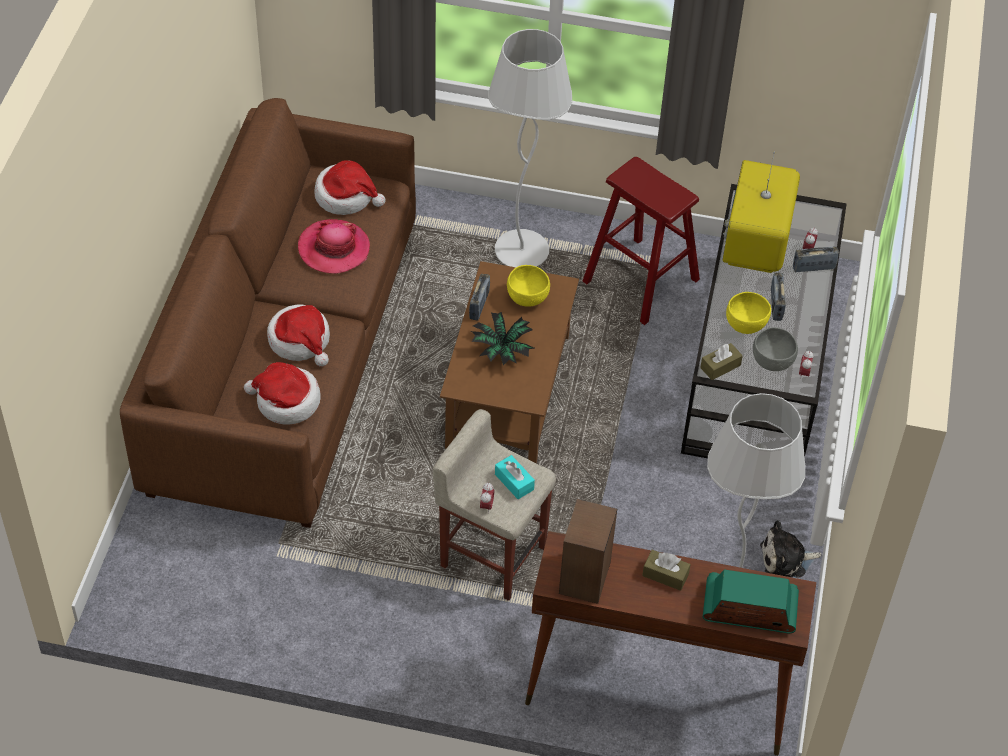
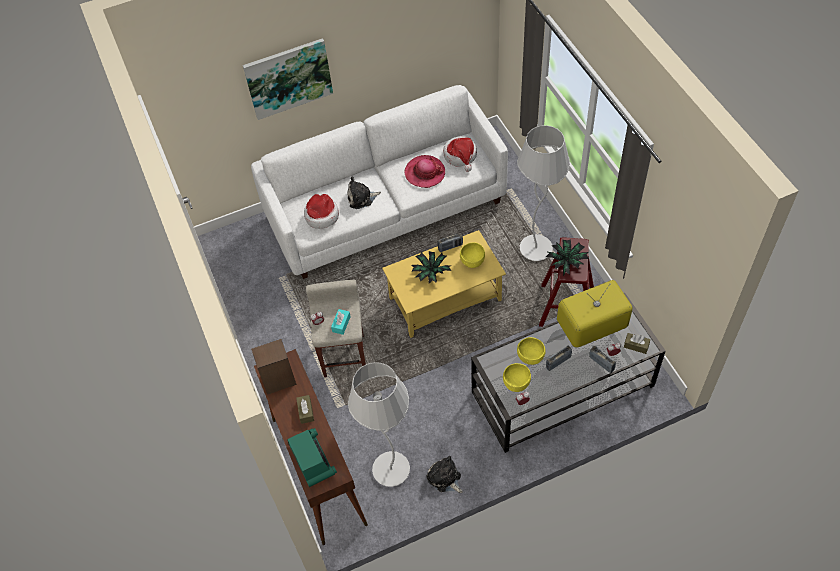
camera: 60 degrees right, 5 degrees up
(125, 217) = (288, 78): none -> picture
(283, 360) = (385, 208): brown sofa -> white sofa
(300, 341) = (361, 198): hat -> plush toy
(508, 390) = (445, 298): brown coffee table -> yellow coffee table
(652, 196) = (567, 262): none -> potted plant
(720, 366) = (491, 363): brown tissue box -> brown tissue box (636, 345)
(771, 362) = (516, 383): grey bowl -> yellow bowl

